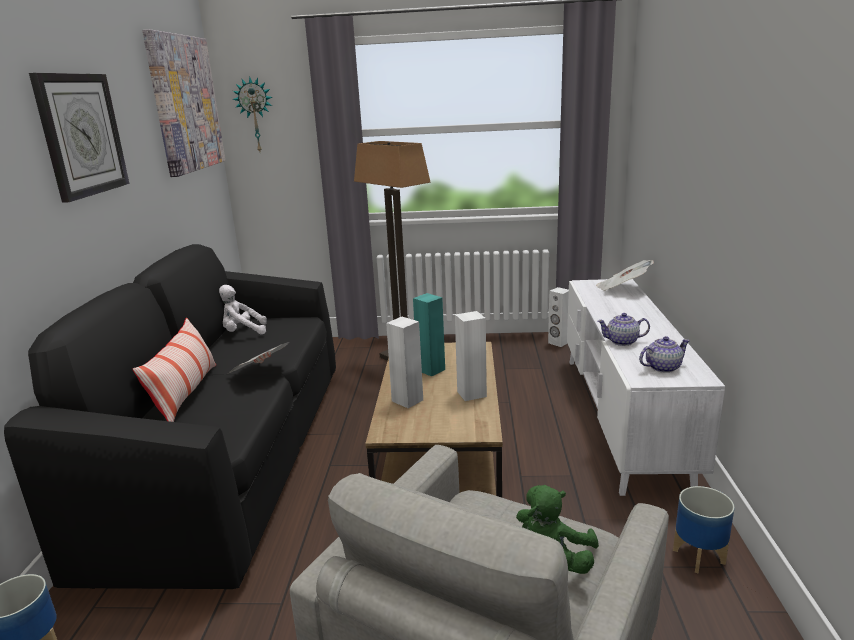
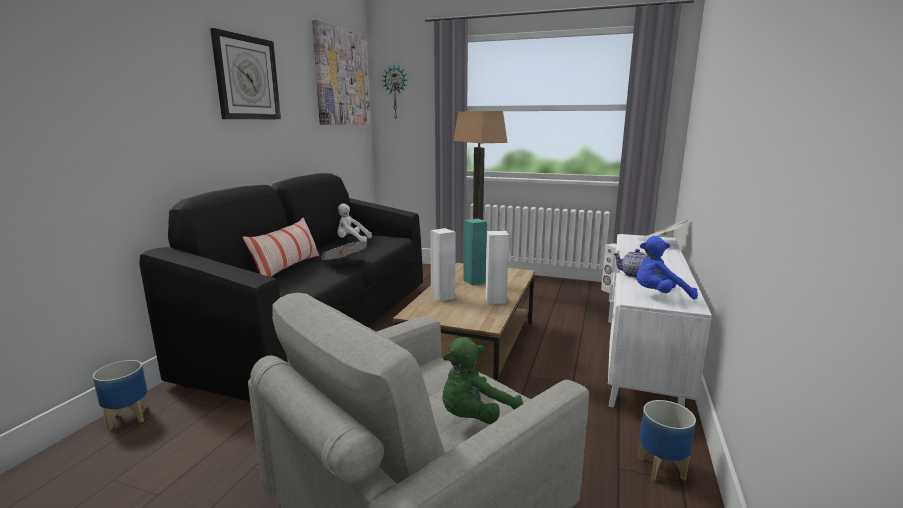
camera: 15 degrees right, 5 degrees down
(662, 367) = (659, 295): teapot -> blue plush toy

